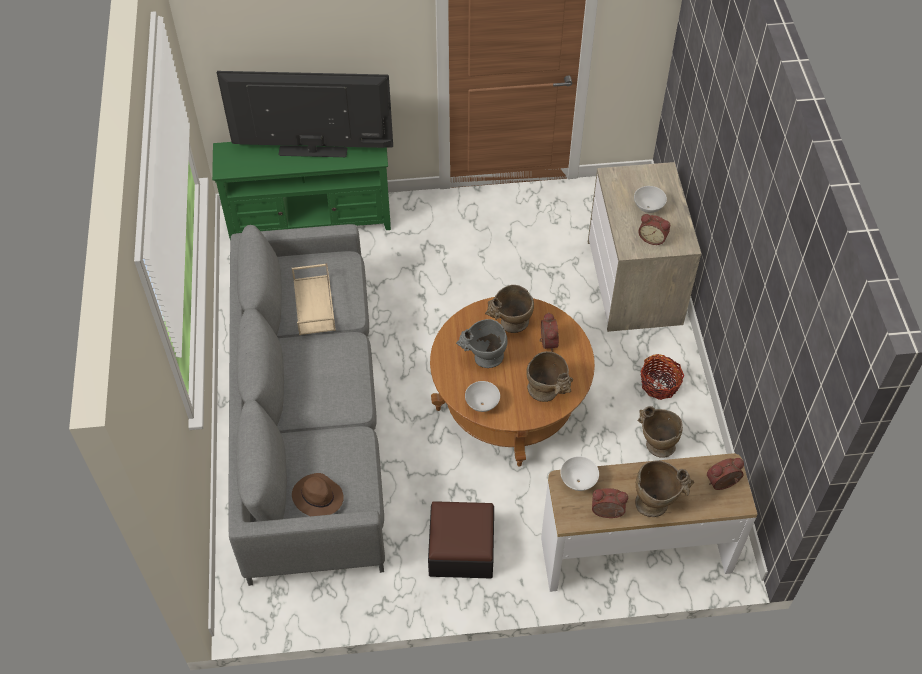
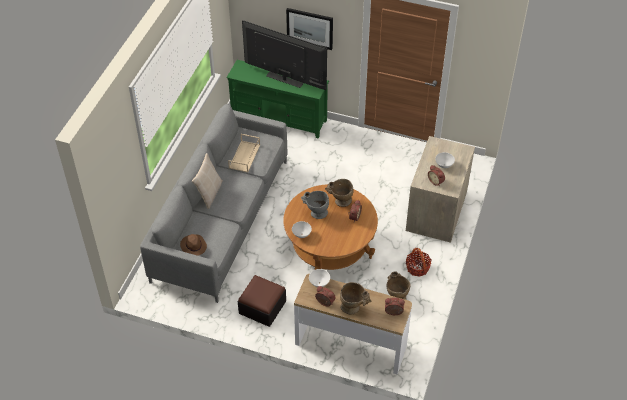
camera: 25 degrees right, 5 degrees down
(291, 391) = (209, 193): none -> beige pillow
(340, 50) = (310, 28): none -> picture
(547, 392) = (339, 241): beige vase -> none

